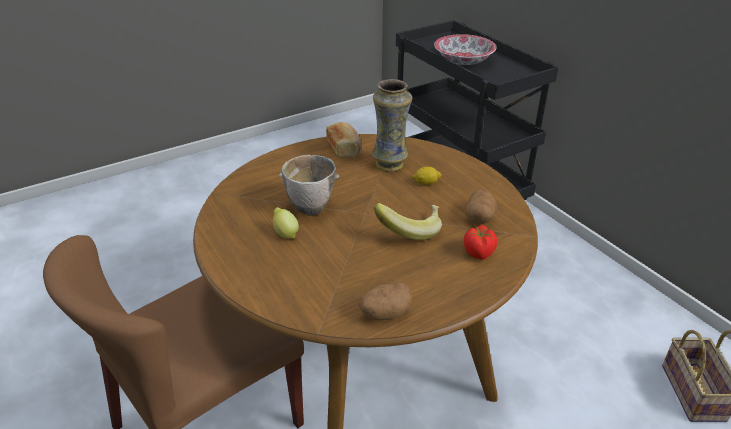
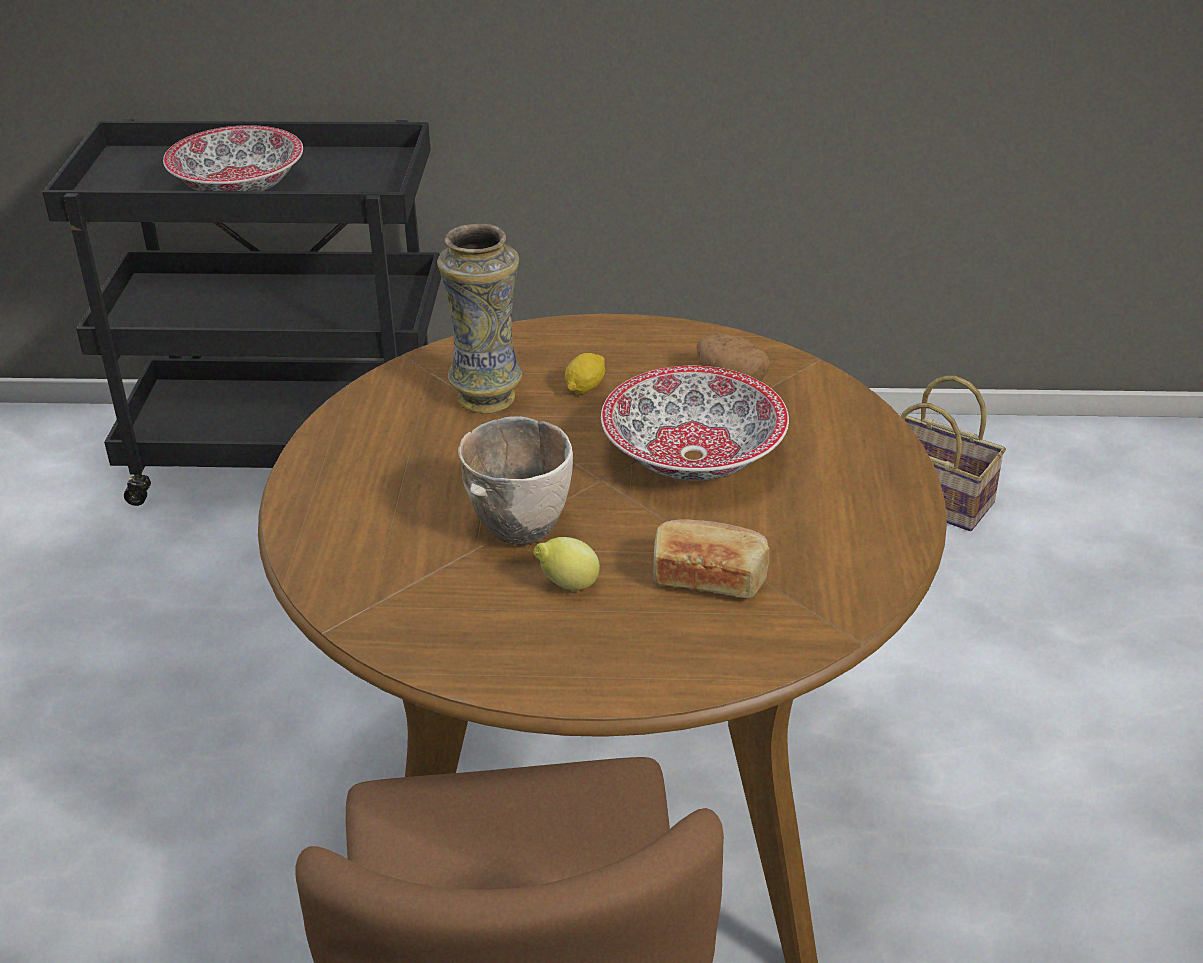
camera: 55 degrees left, 0 degrees up
(344, 148) = (371, 422): bread -> bread (709, 577)
(385, 313) = (871, 560): potato -> none
(409, 230) = (693, 455): banana -> bowl
(479, 253) = (812, 420): tomato -> none

